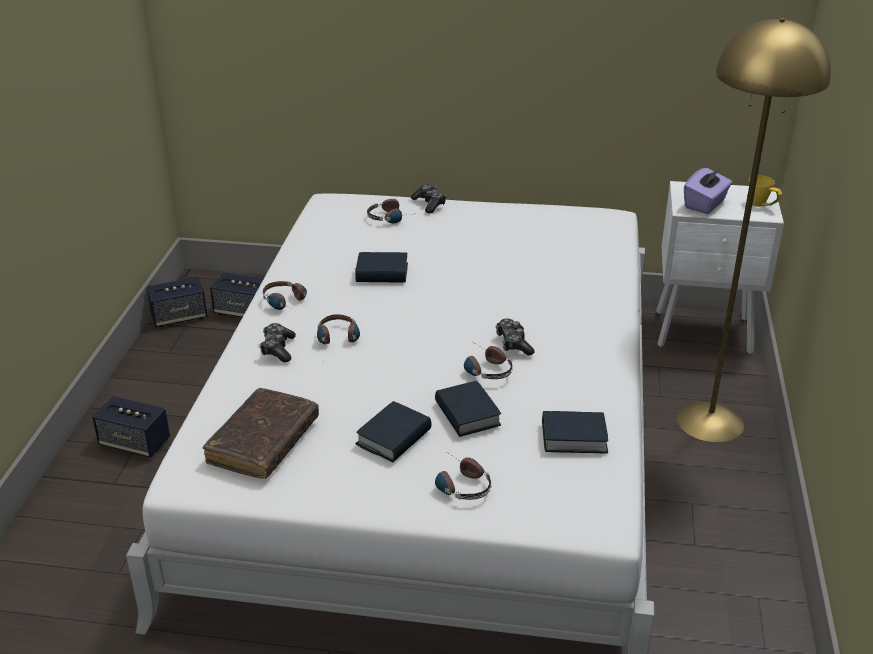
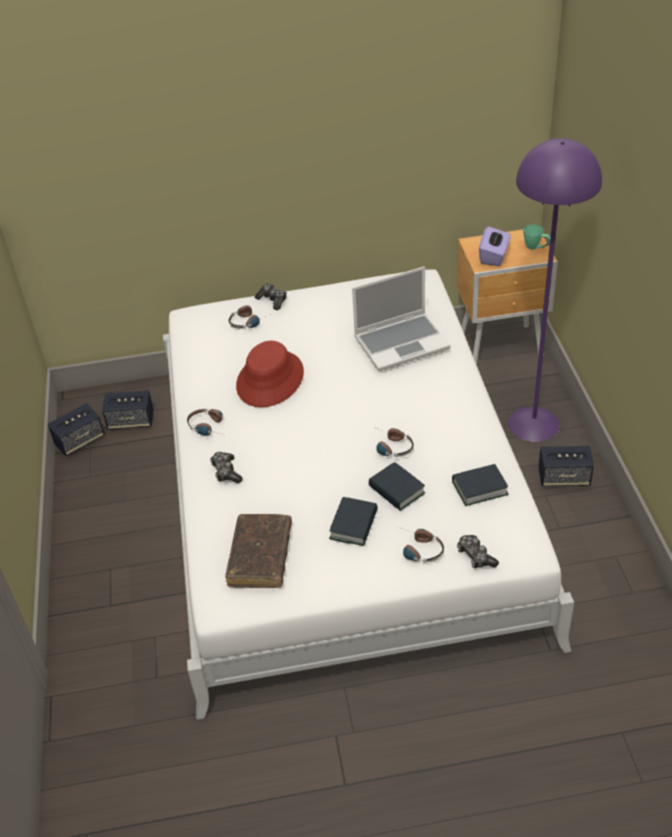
camera: 15 degrees left, 10 degrees up
(135, 443) = (107, 566): speaker -> speaker (563, 478)
(338, 340) = (269, 451): headphones -> none
(382, 273) = (270, 379): book -> red hat
(513, 343) = (401, 418): game controller -> game controller (475, 556)
(555, 269) = (402, 342): none -> laptop
(705, 334) = (502, 347): white nightstand -> brown nightstand
(709, 421) = (533, 424): yellow floor lamp -> purple floor lamp
(762, 206) = (536, 248): yellow mug -> green mug

